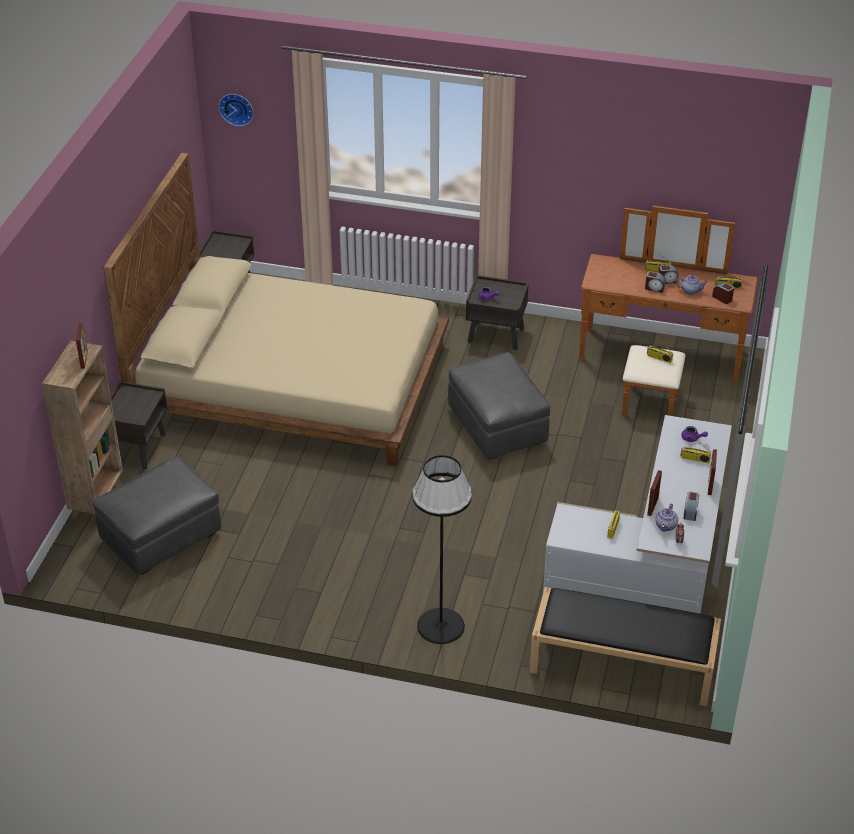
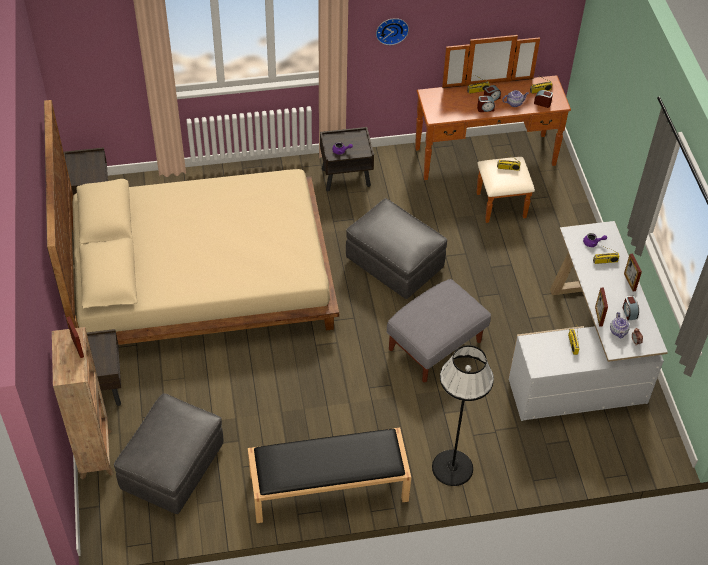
camera: 25 degrees left, 10 degrees up
(237, 108) = (74, 41): wall clock -> wall clock (391, 29)
(493, 511) = (434, 346): none -> grey ottoman
(621, 664) = (607, 451): black bench -> black bench (327, 488)

